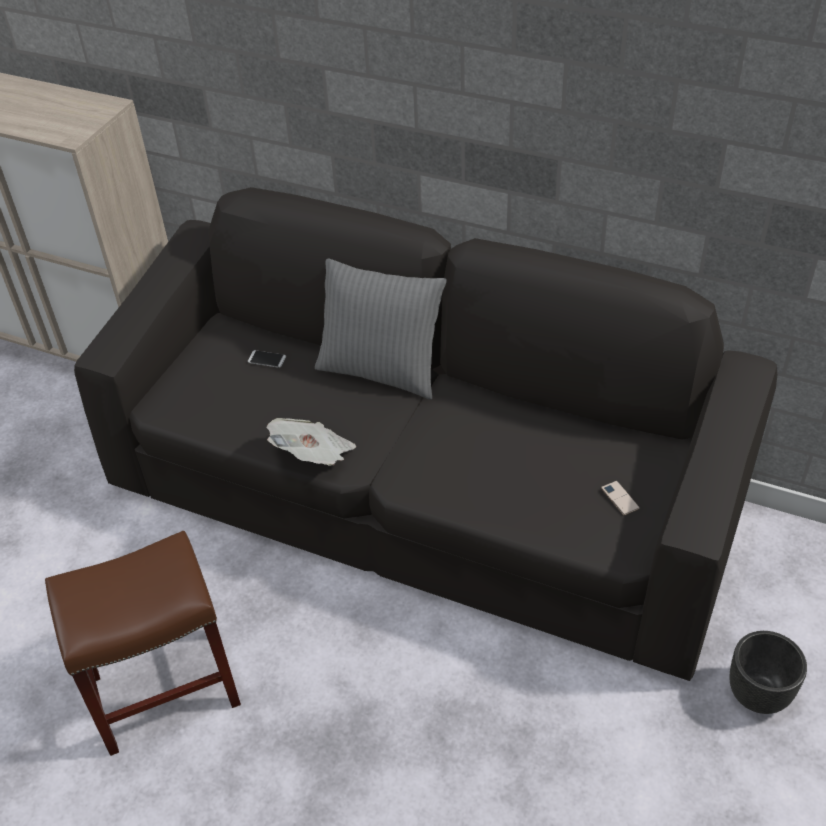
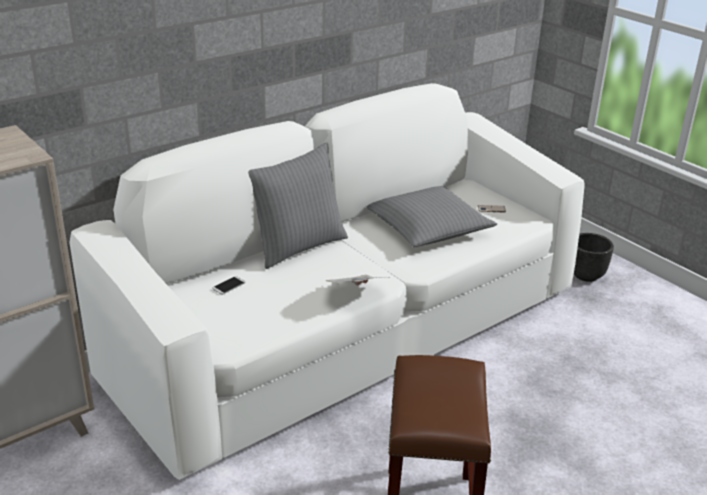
camera: 65 degrees left, 15 degrees down
(420, 500) = (351, 332): black sofa -> white sofa
(517, 457) = (428, 228): none -> grey pillow

